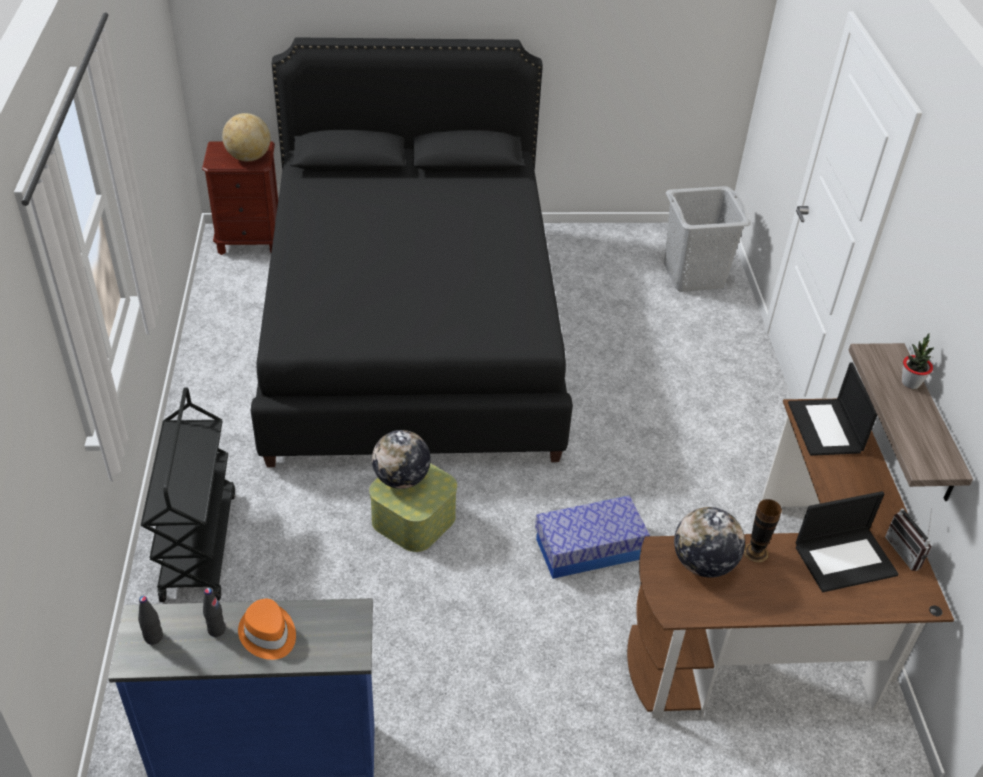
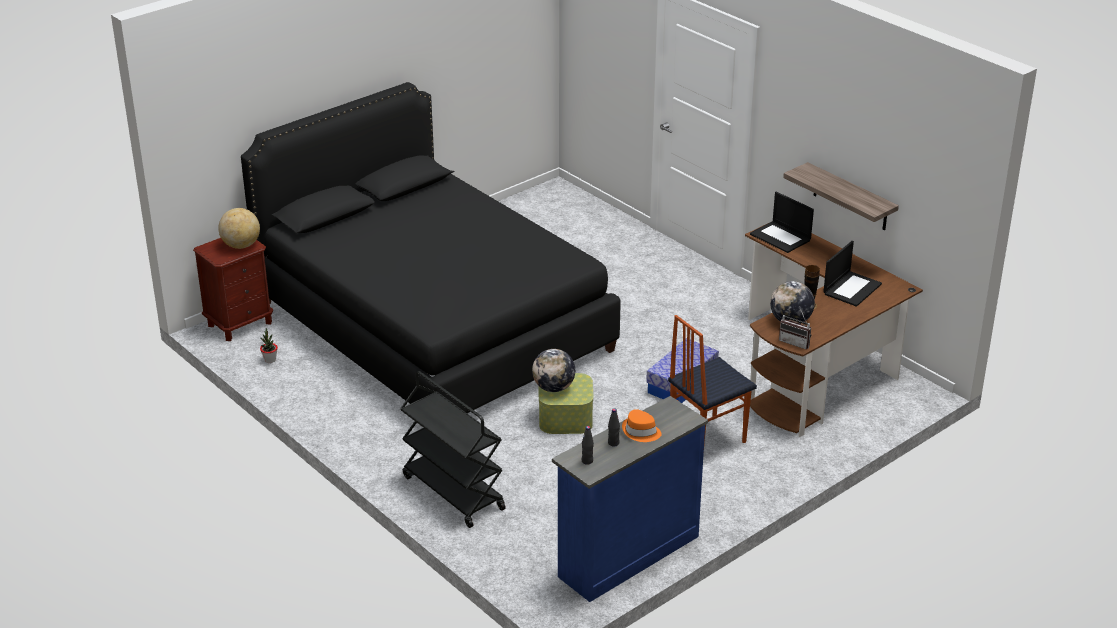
camera: 35 degrees left, 10 degrees down
(535, 646) = (706, 439): none -> chair
(694, 276) = (575, 216): grey laundry basket -> none
(907, 552) = (875, 272): radio -> radio (796, 342)
(910, 383) = (830, 178): potted plant -> potted plant (270, 360)

